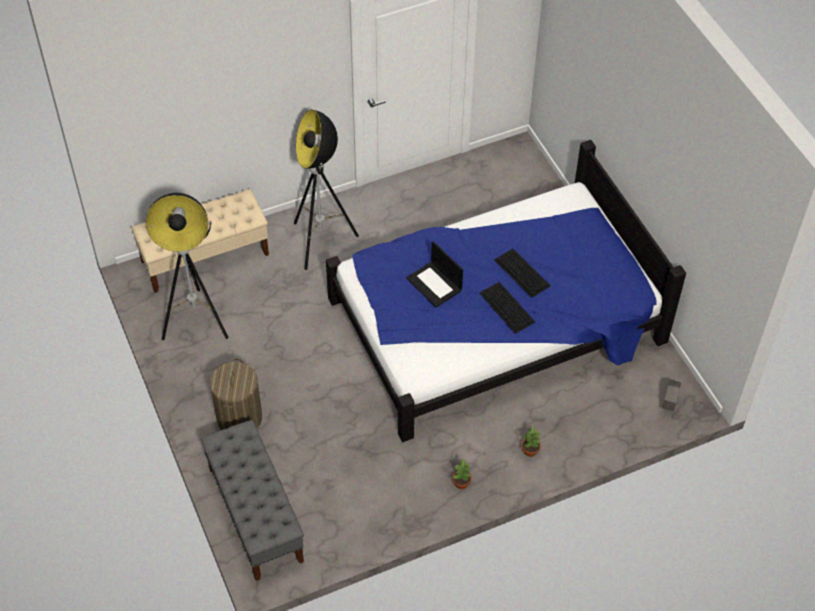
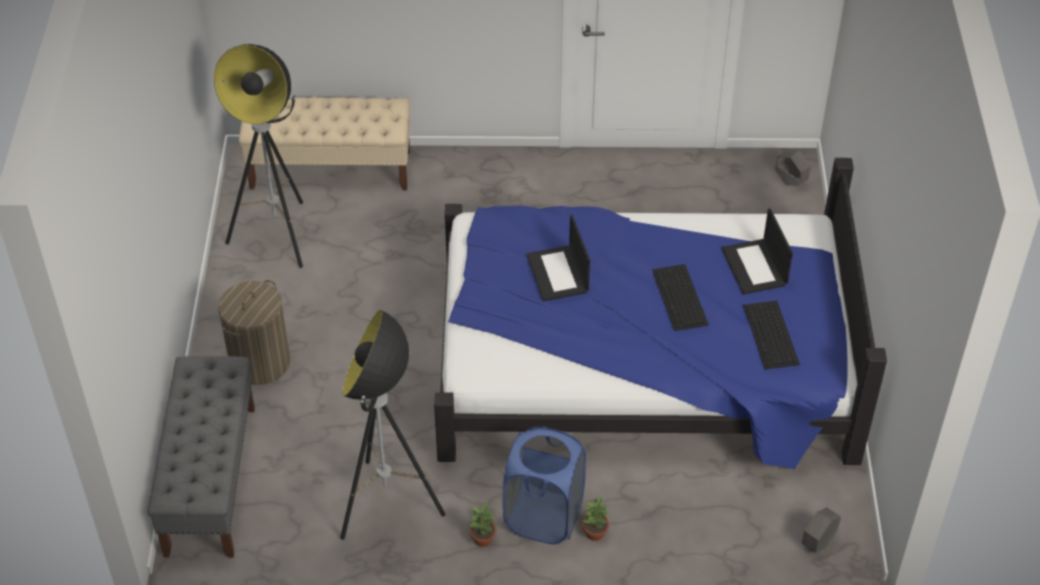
camera: 25 degrees right, 5 degrees down
(322, 243) = (478, 197): floor lamp -> floor lamp (388, 506)
(491, 453) = (543, 516): none -> blue laundry basket
(507, 307) = (635, 332): keyboard -> keyboard (771, 335)
(523, 161) = (790, 181): none -> grey planter
(557, 235) = (755, 267): none -> laptop

